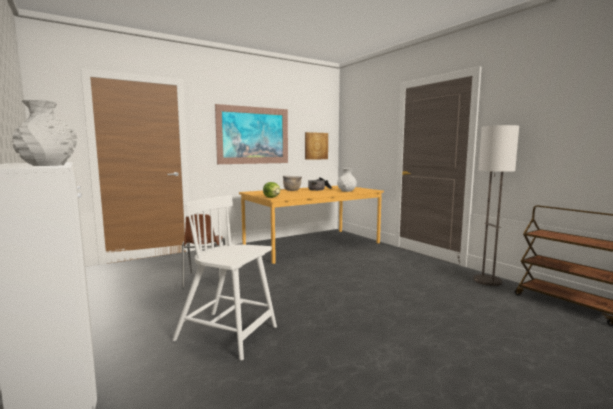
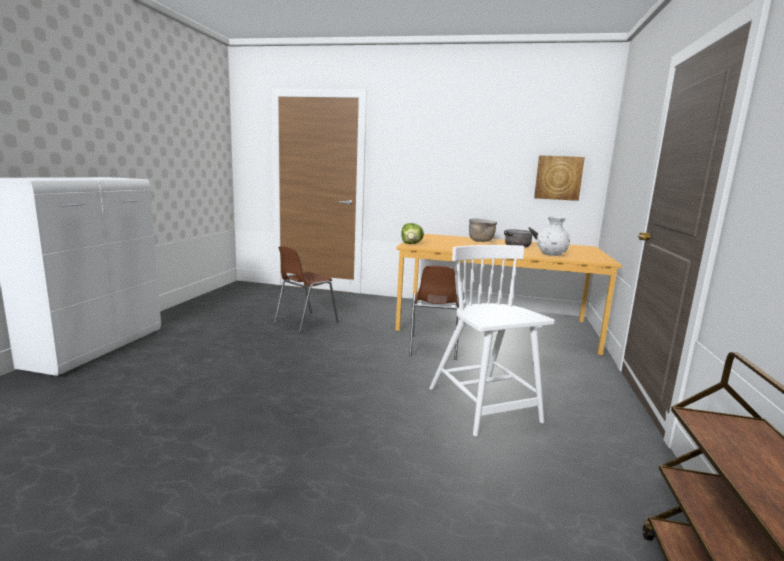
camera: 45 degrees right, 5 degrees up
(48, 165) = (60, 179): white vase -> none
(228, 334) = (209, 373): white chair -> white chair (484, 406)
(253, 135) = (451, 159): picture -> none
(313, 265) = (433, 347): none -> brown chair
(487, 281) = (647, 486): floor lamp -> none

